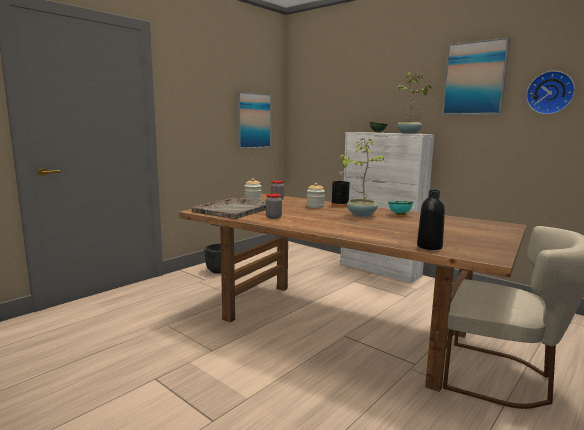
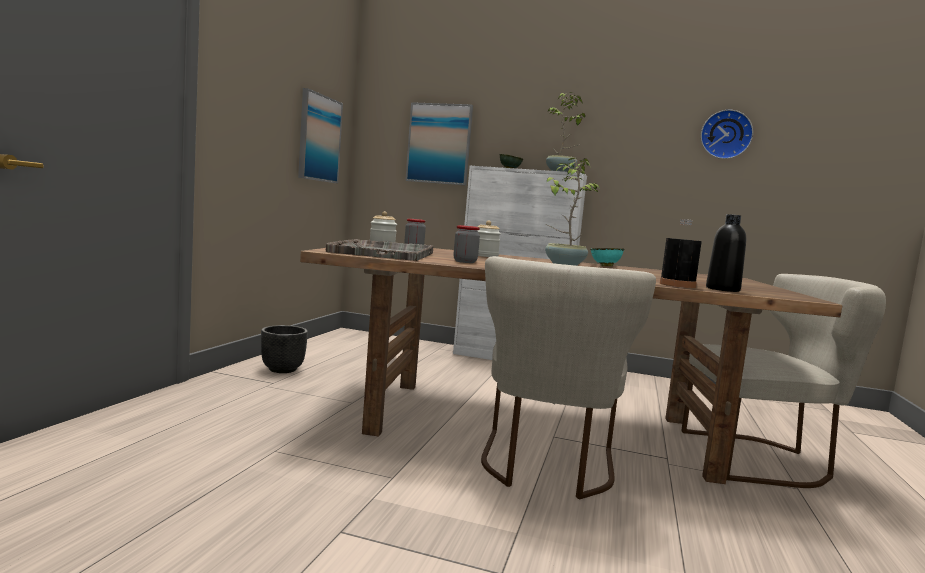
camera: 25 degrees left, 5 degrees down
(314, 358) = (546, 467): none -> beige chair
(340, 205) = (512, 256): black bottle -> black bottle (677, 285)
(475, 78) = (639, 110): picture -> picture (439, 144)

